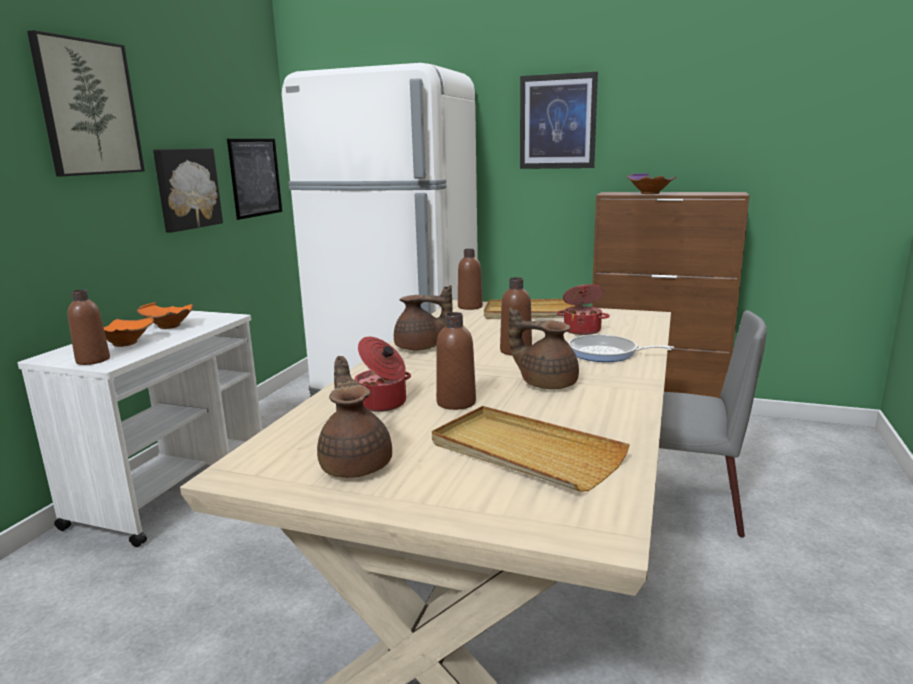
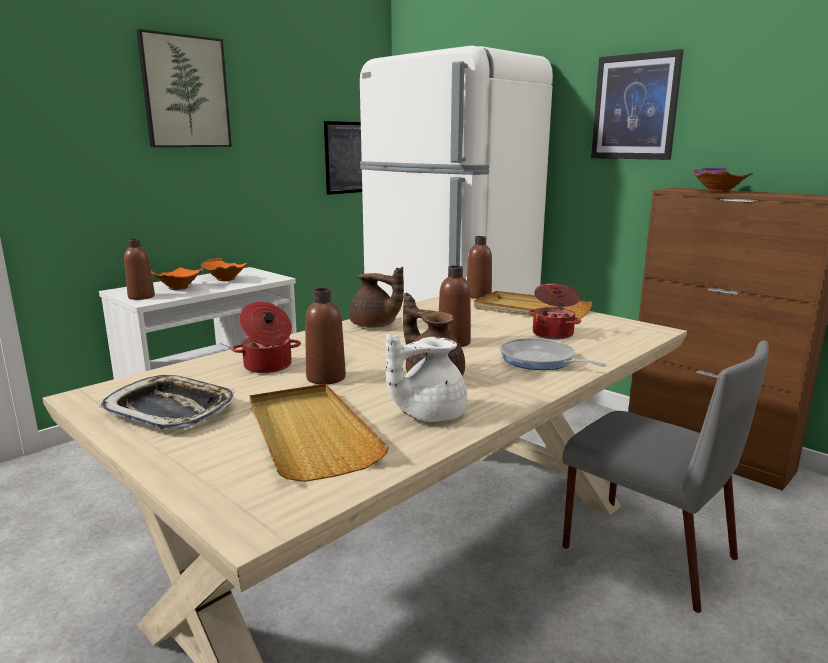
camera: 25 degrees right, 0 degrees up
(186, 188) = (275, 164): picture -> none
(356, 464) = (171, 410): brown teapot -> tray
(592, 414) = (428, 414): none -> white teapot

